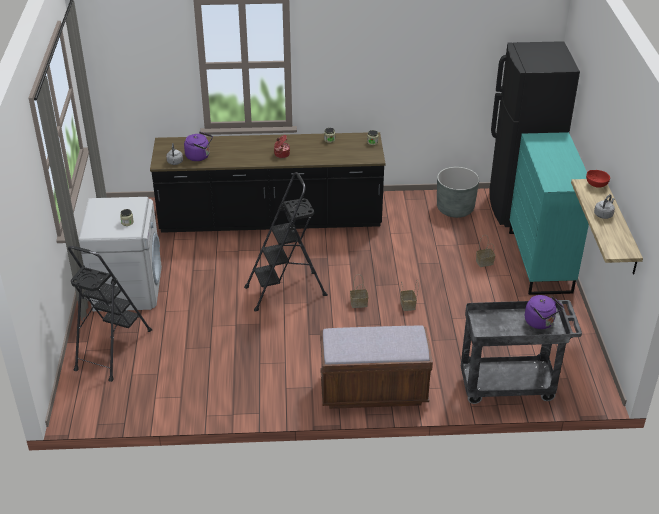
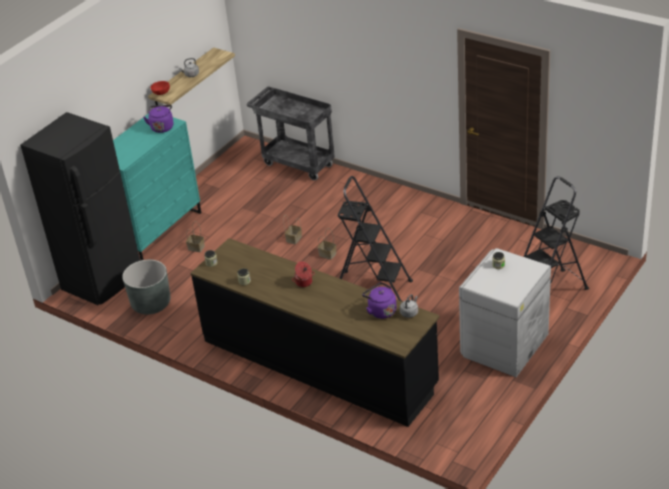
camera: 140 degrees left, 0 degrees up
(373, 391) = (382, 195): brown bench -> none
(540, 322) = (276, 107): purple kettle -> purple kettle (162, 127)

